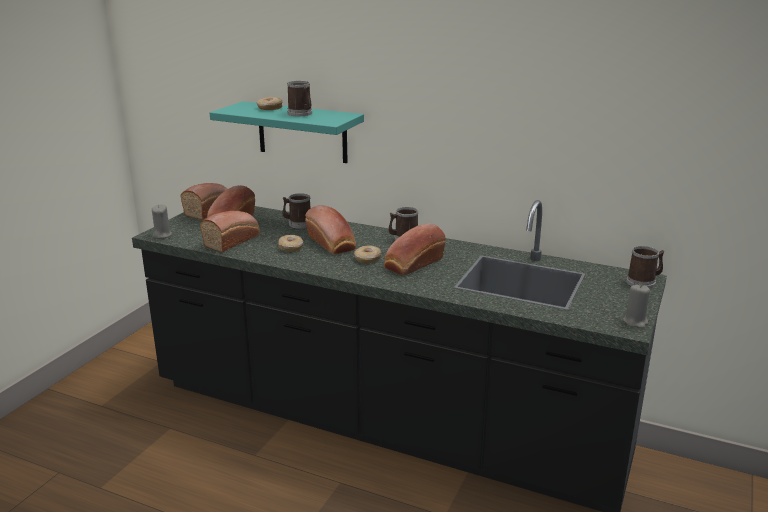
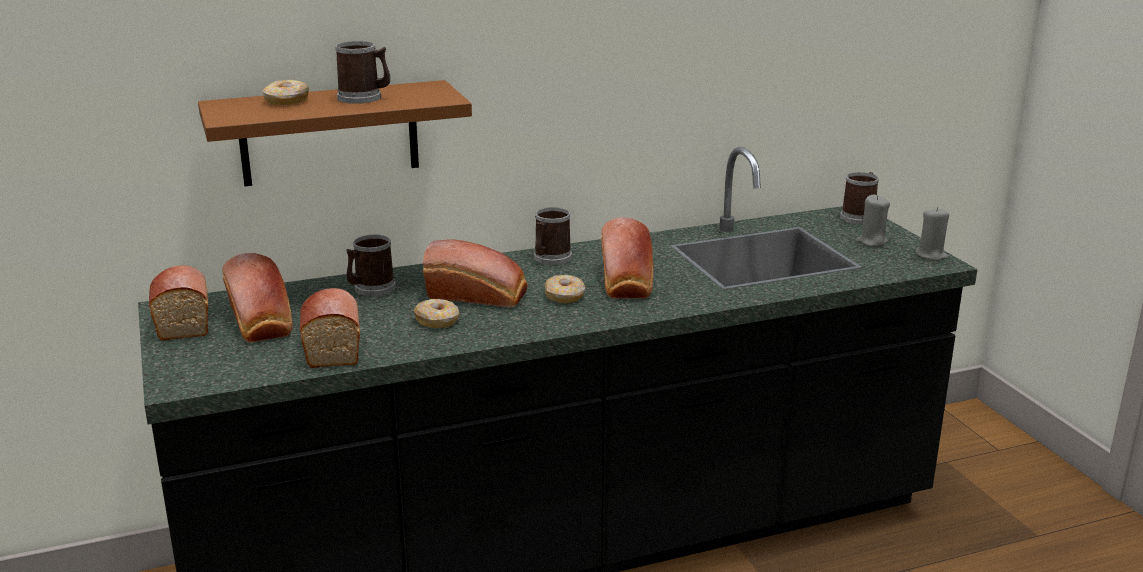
camera: 45 degrees left, 0 degrees up
(162, 235) = (193, 381): grey candle -> grey candle (871, 242)
(302, 132) = (329, 133): turquoise shelf -> brown shelf

